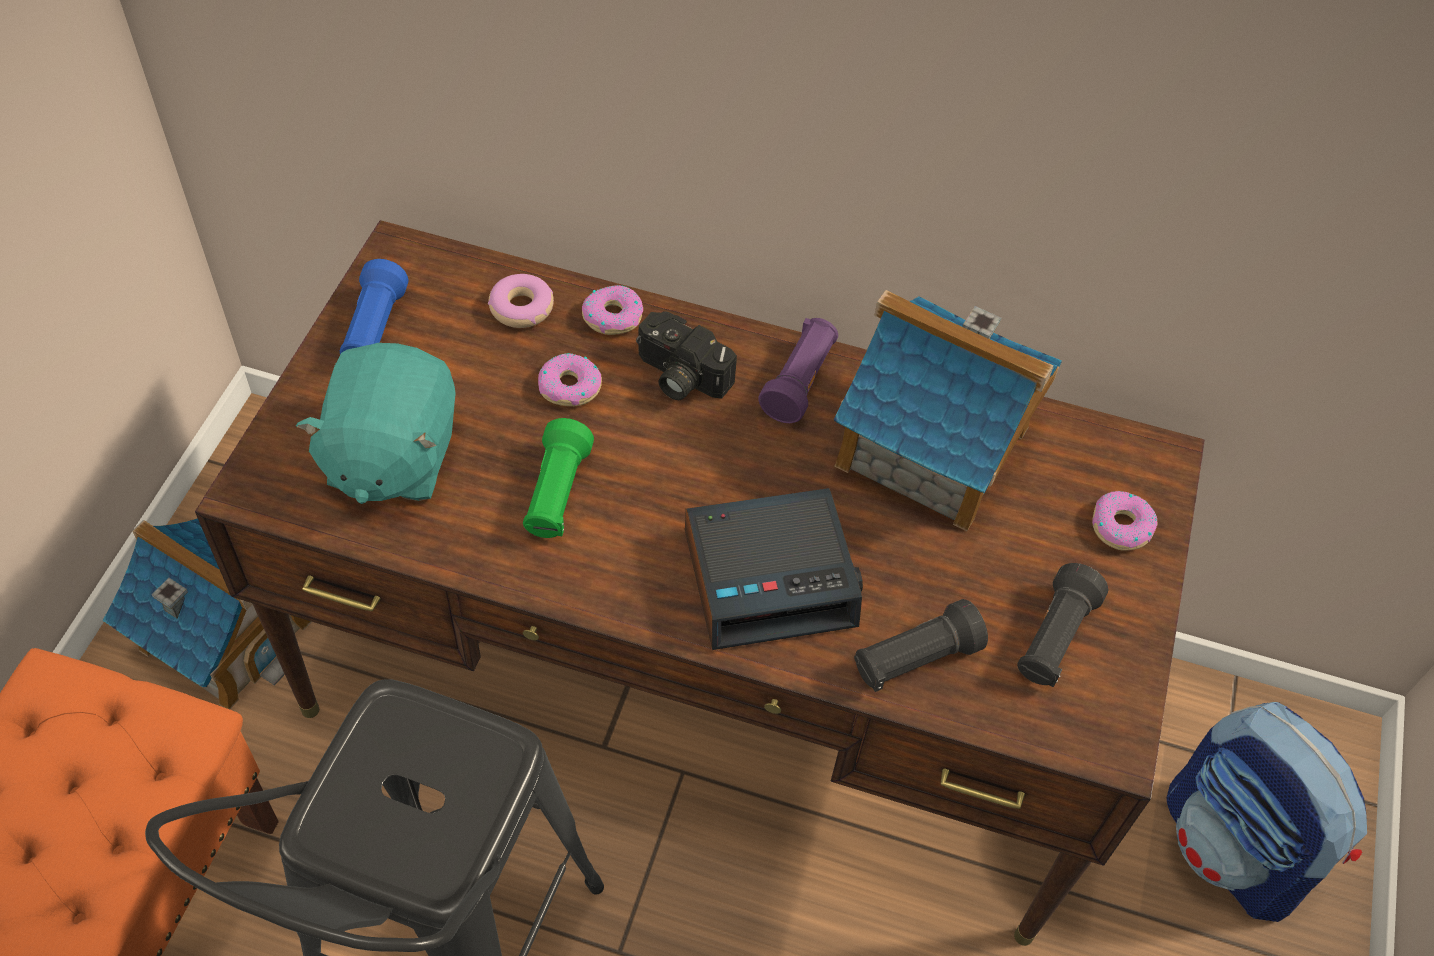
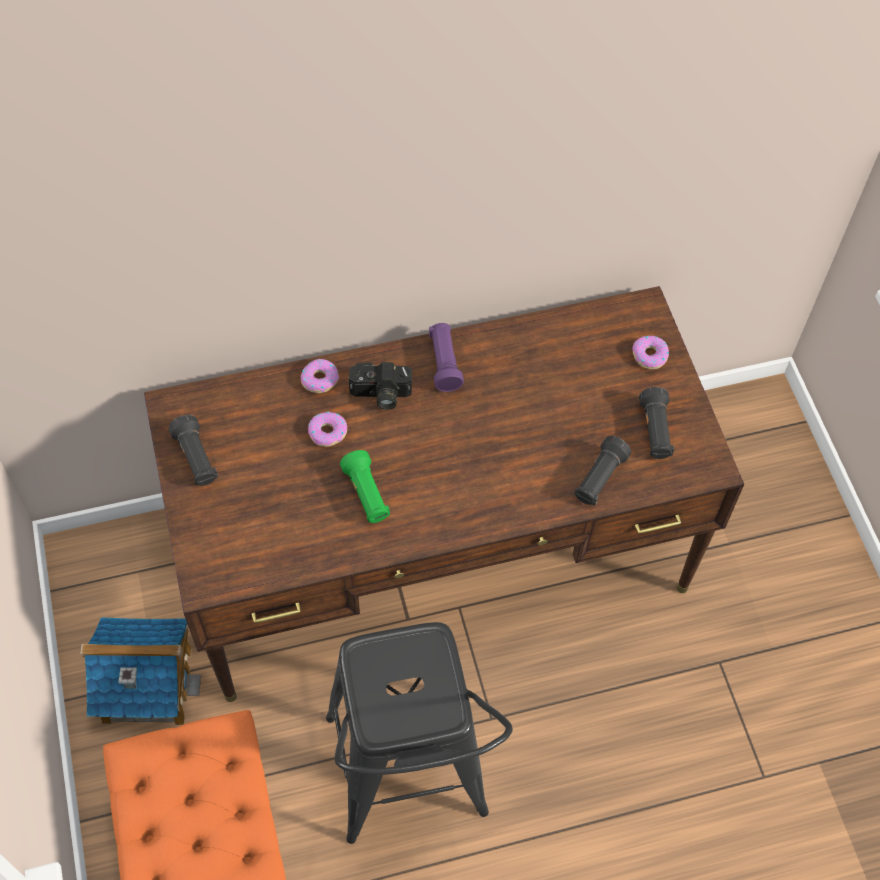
camera: 30 degrees left, 5 degrees up
(374, 330) = (196, 459): blue flashlight -> black flashlight
(390, 456) = (264, 524): turquoise plush toy -> none
(521, 308) = (267, 401): donut -> none
(771, 577) = (504, 476): alarm clock -> none
(933, 448) = (535, 363): toy house -> none
(1234, 848) = (753, 483): backpack -> none

